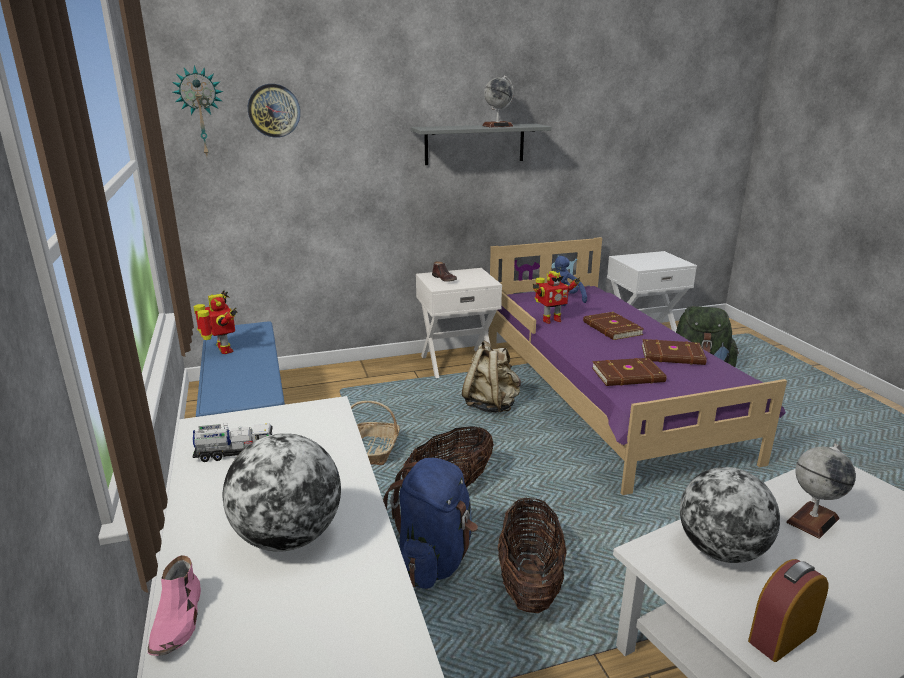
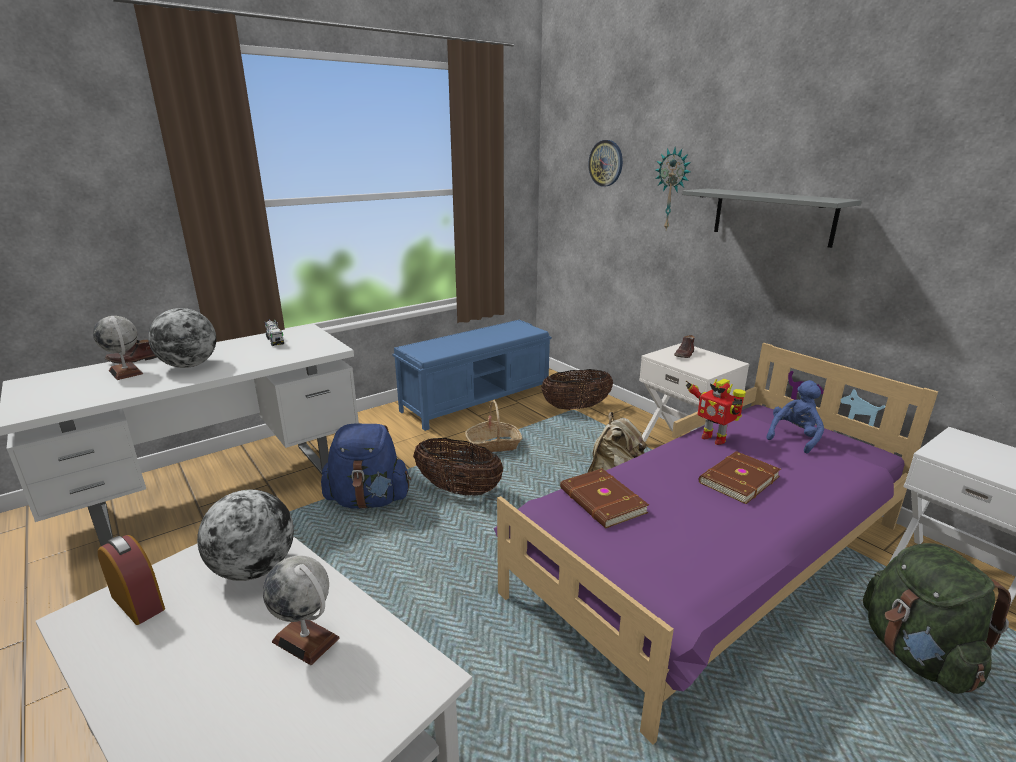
camera: 70 degrees right, 0 degrees up
(178, 620) = (134, 360): pink shoe -> brown shoe
(200, 112) = (565, 161): wall clock -> wall clock (672, 189)
(223, 350) = (485, 331): toy robot -> none
(497, 126) = (783, 196): globe -> globe (126, 372)
(529, 584) = (350, 550): basket -> basket (576, 407)
(673, 356) = (698, 532): brown book -> none

